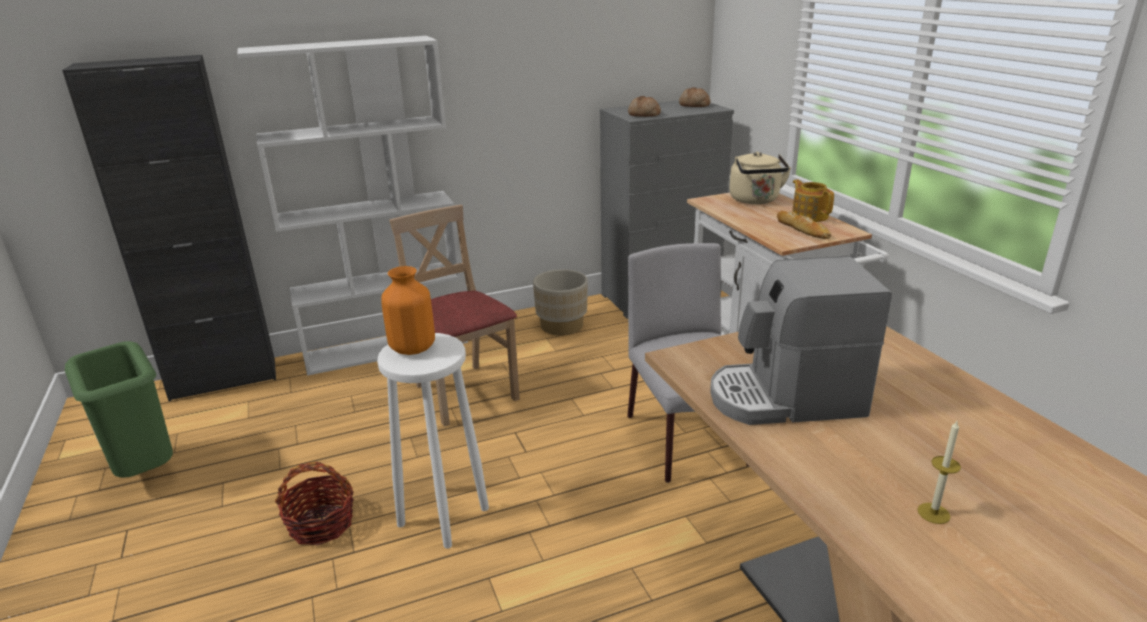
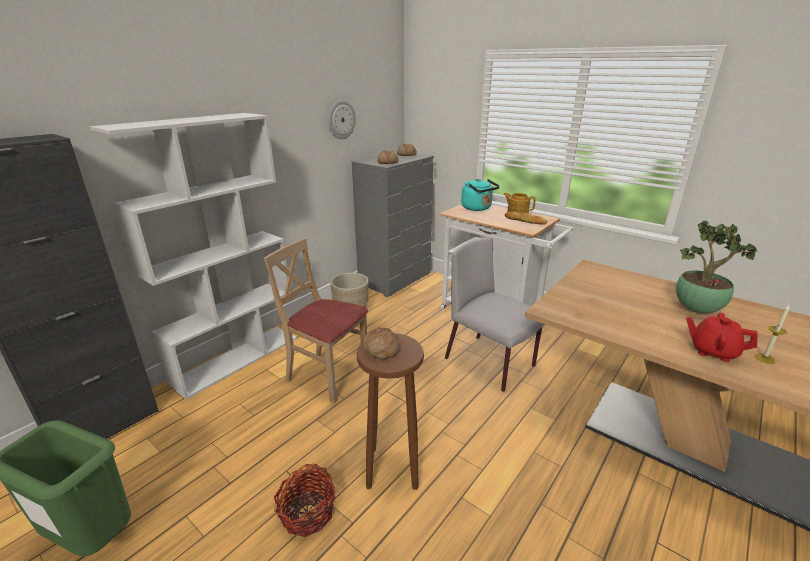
camera: 30 degrees left, 0 degrees up
(412, 348) = (380, 349): orange vase -> bread
(442, 516) = (392, 467): white stool -> brown stool
(586, 47) = (341, 119): none -> wall clock
(755, 200) = (478, 208): beige kettle -> turquoise kettle
(785, 398) = (627, 318): coffee machine -> none
(854, 477) = (712, 351): none -> red teapot
(933, 420) = (698, 310): none -> potted plant

